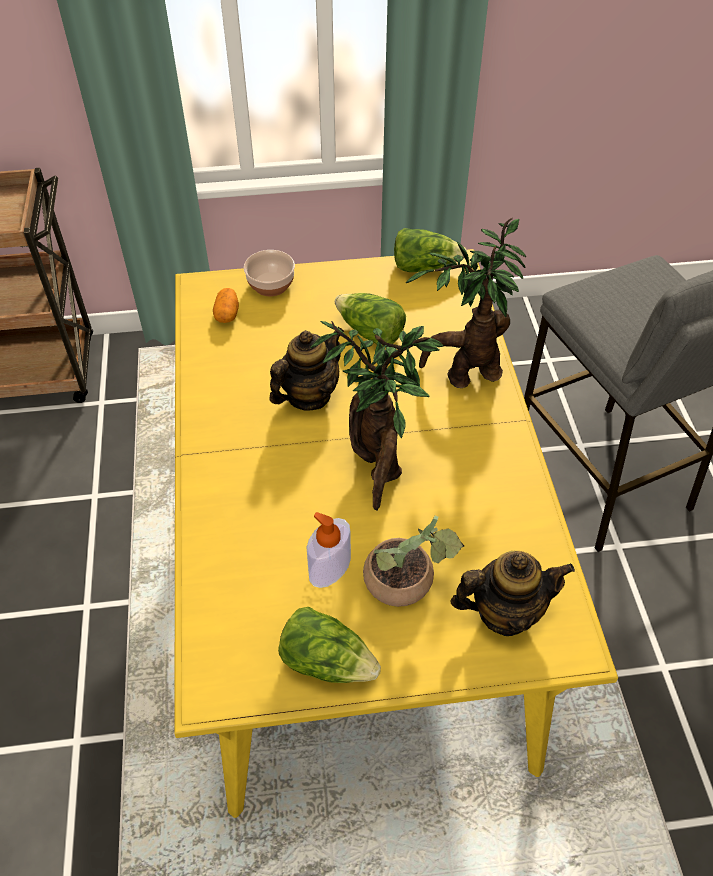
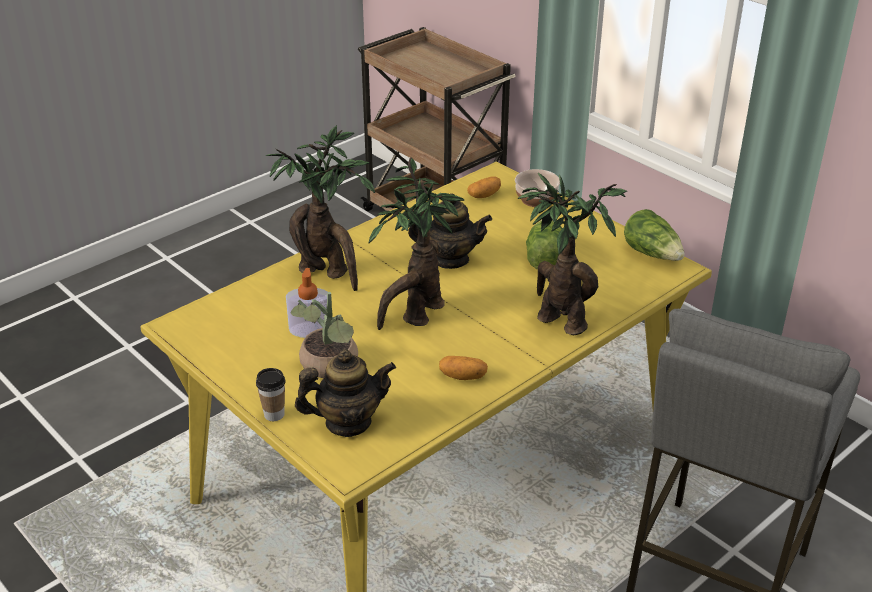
camera: 55 degrees right, 15 degrees down
(243, 502) = (328, 274): none -> potted plant
(327, 660) = (237, 359): lettuce -> none
(448, 671) = (274, 414): none -> cup
(497, 485) = (463, 376): none -> potato
(504, 612) = (348, 422): teapot -> teapot turned 60 degrees counterclockwise

